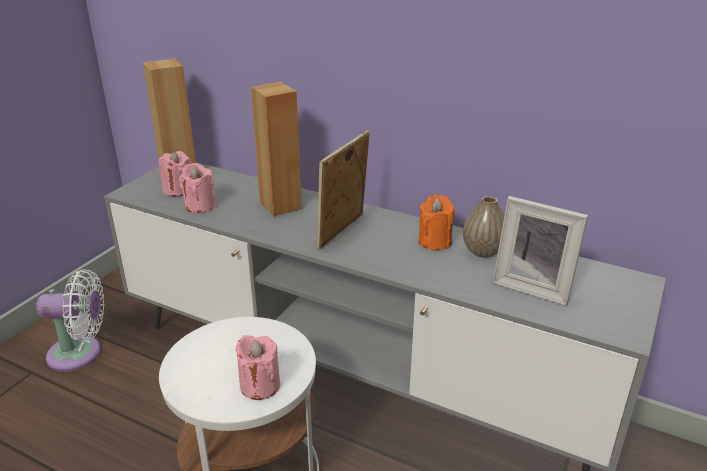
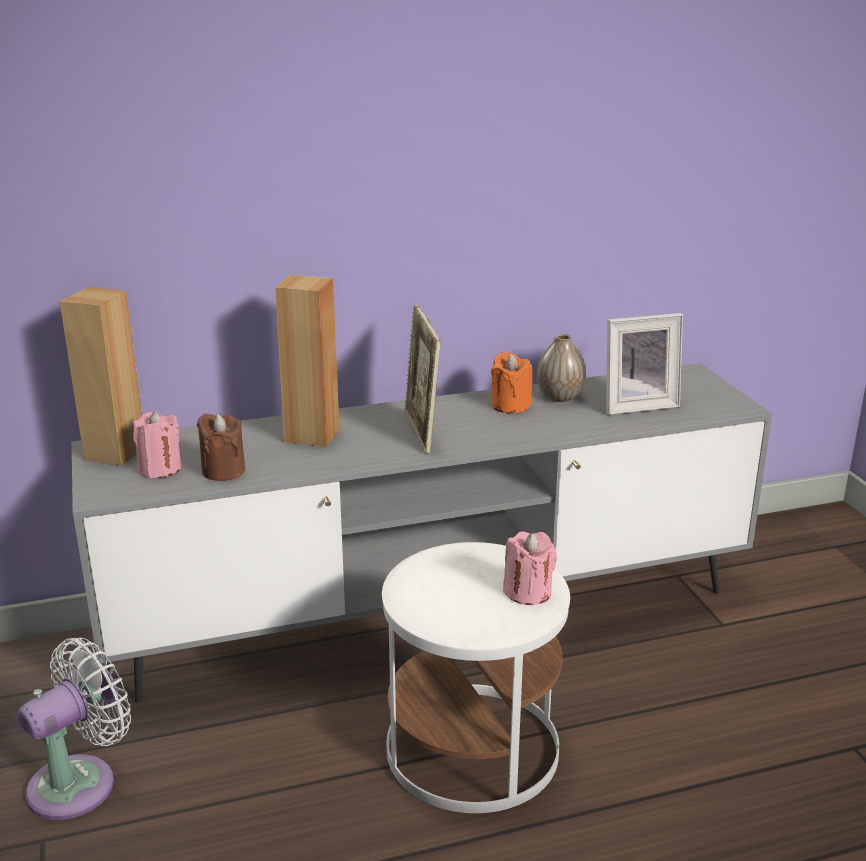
camera: 45 degrees left, 5 degrees down
(200, 205) = (223, 471): pink candle -> brown candle

